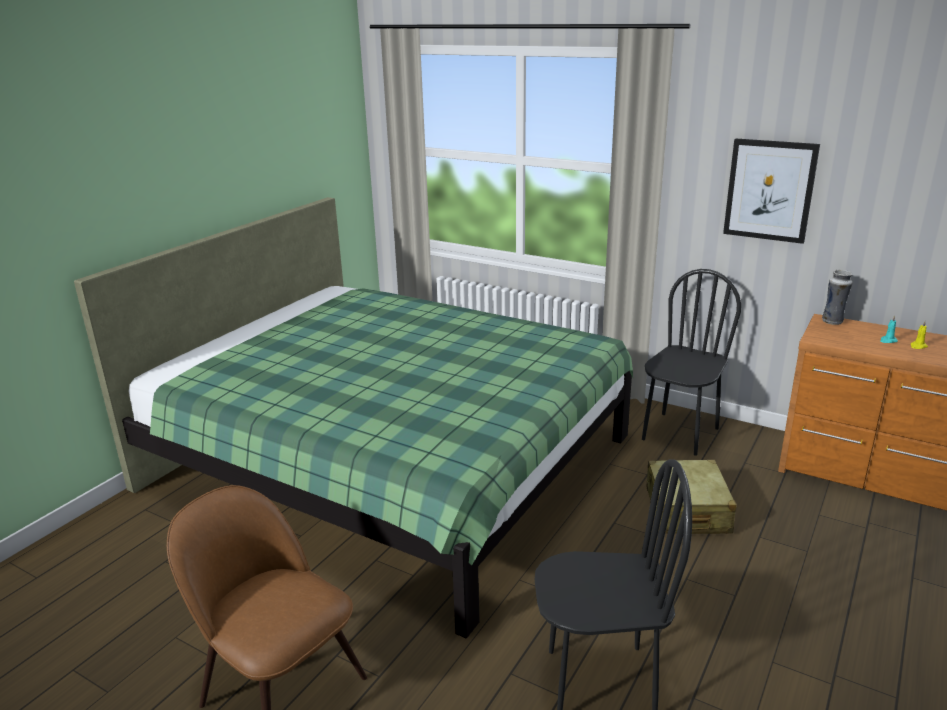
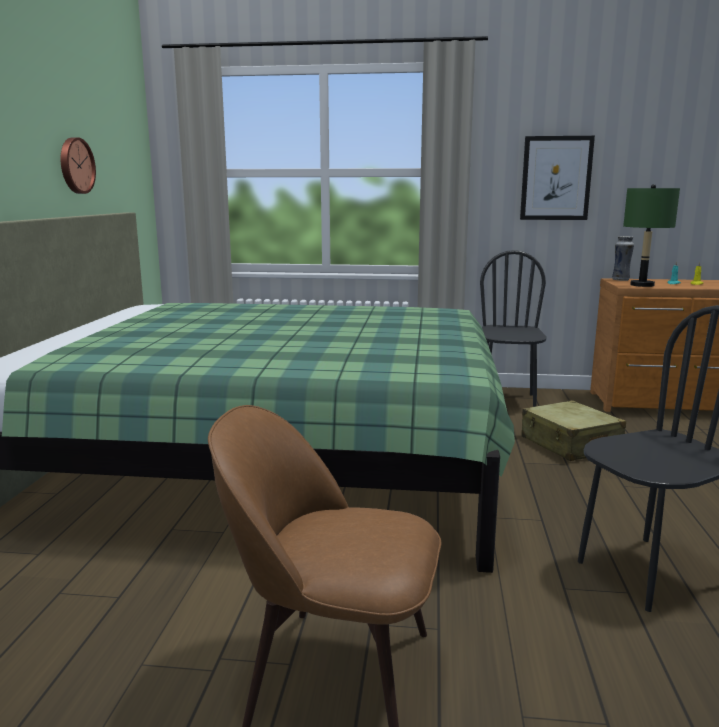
camera: 25 degrees left, 10 degrees down
(265, 171) = (75, 165): none -> wall clock
(839, 340) = (642, 285): none -> green table lamp

